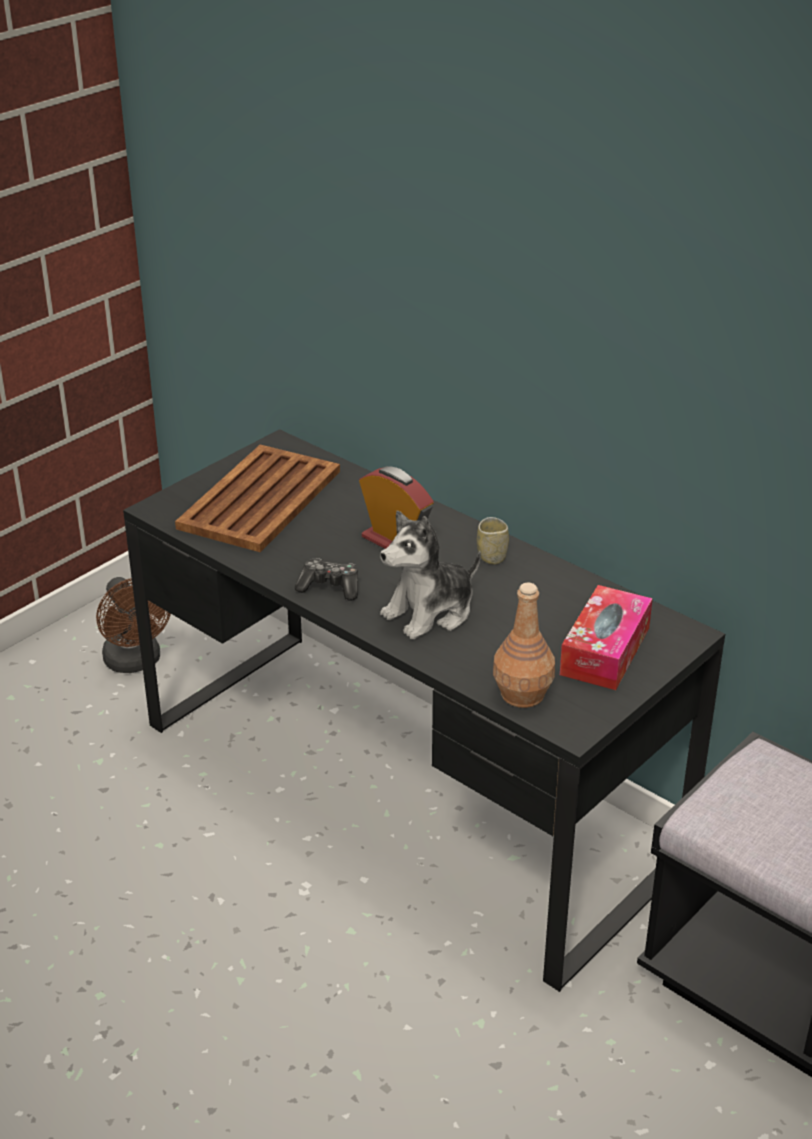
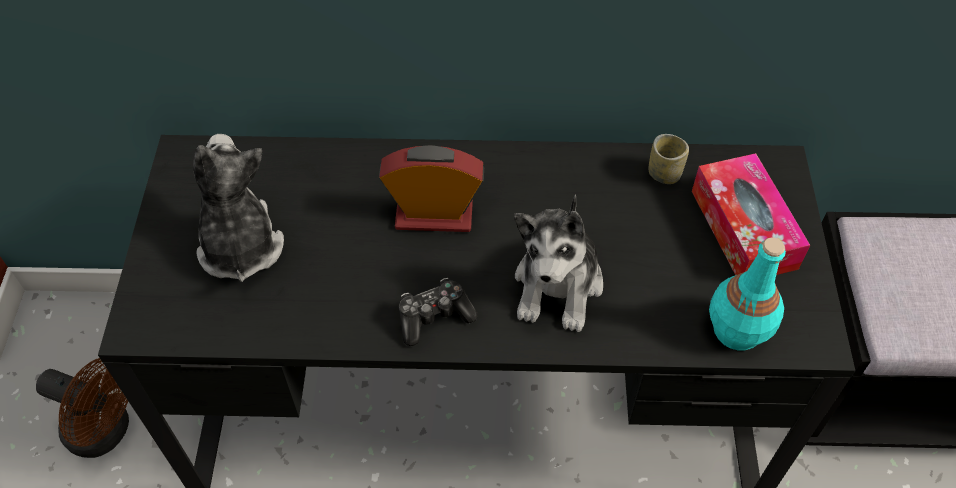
camera: 40 degrees left, 20 degrees up
(259, 500) = (240, 245): brown tray -> plush toy
(492, 557) = (538, 178): cup -> cup (664, 173)
(522, 694) = (736, 329): brown bottle -> turquoise bottle

